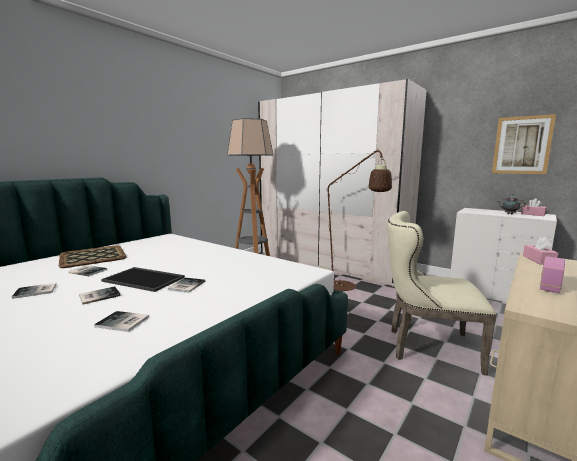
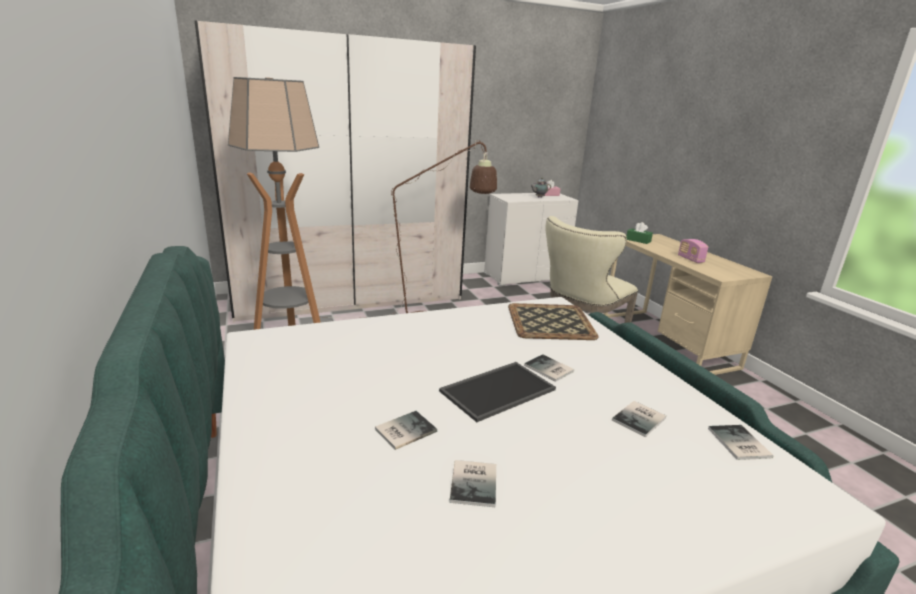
camera: 60 degrees left, 10 degrees up
(92, 257) = (304, 421): tray -> tray (551, 322)
(98, 296) = (541, 428): book -> book (738, 444)
(522, 145) = (533, 126): picture -> none
(538, 260) = (638, 240): pink tissue box -> green tissue box

